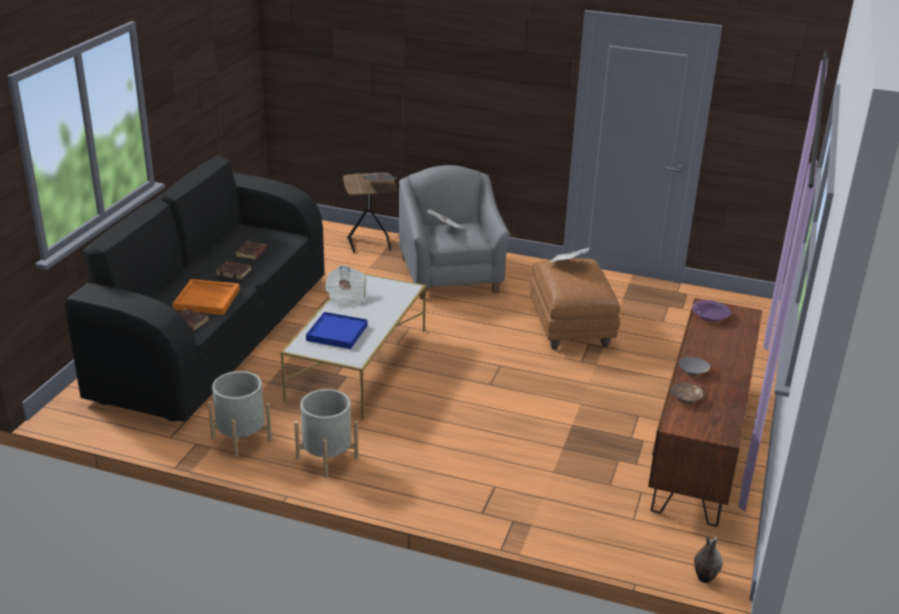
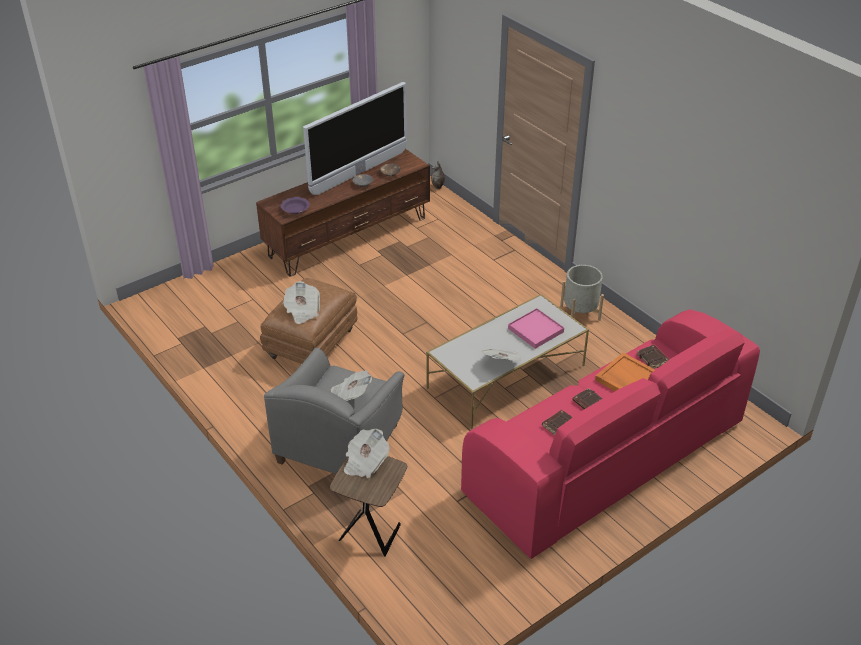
camera: 145 degrees left, 10 degrees up
(214, 334) = (605, 459): black sofa -> pink sofa
(241, 438) = (629, 348): grey planter -> none
(337, 333) = (535, 330): blue tray -> pink tray
(721, 383) = (359, 173): none -> television

